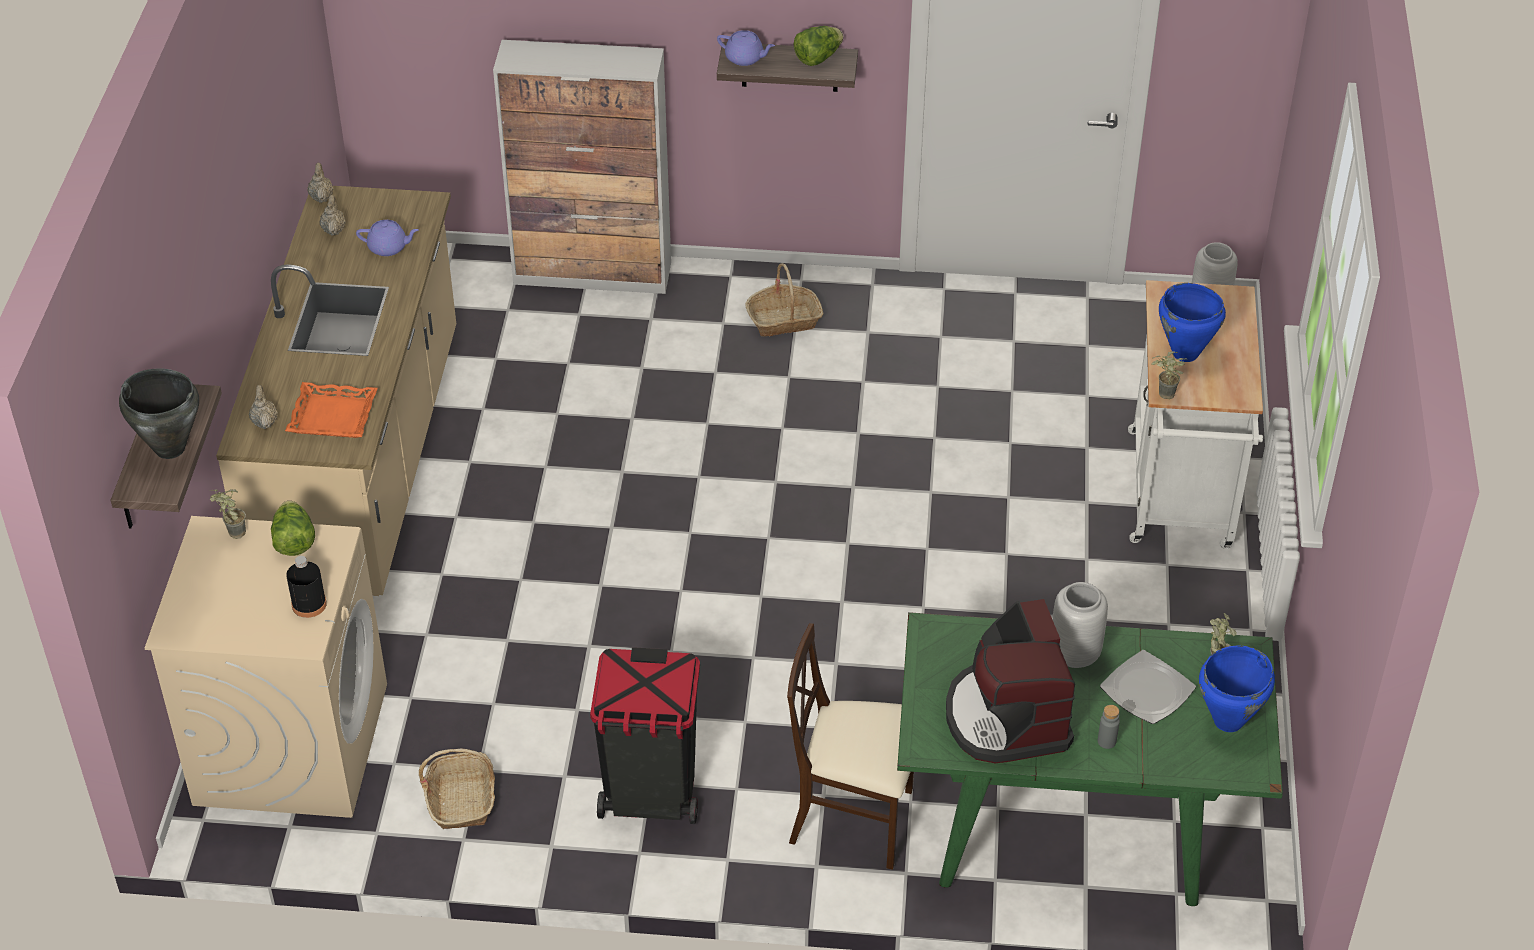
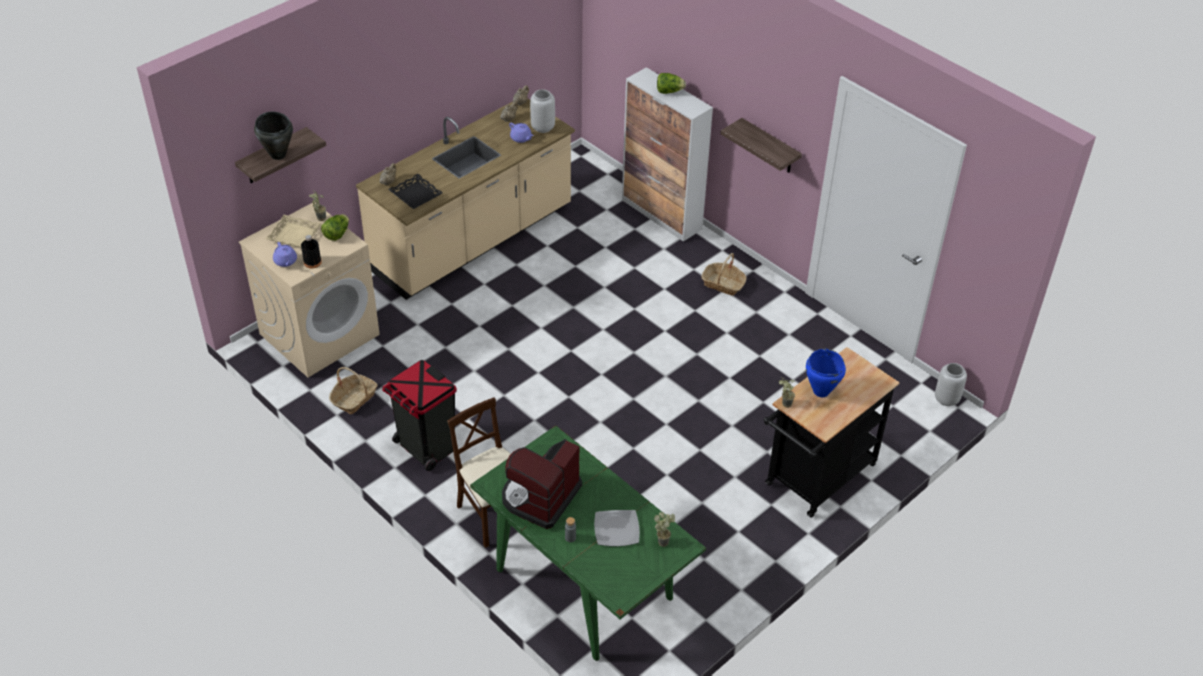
camera: 40 degrees right, 0 degrees up
(226, 582) = (295, 235): none -> beige tray
(333, 416) = (416, 195): orange tray -> black tray
(745, 58) = (742, 130): purple teapot -> purple teapot (285, 261)
(818, 58) = (777, 147): lettuce -> lettuce (669, 91)
(1075, 653) = (605, 492): grey vase -> grey vase (543, 127)
(1180, 498) = (816, 479): white cart -> black cart
(1229, 721) = (636, 569): blue cooking pot -> none

